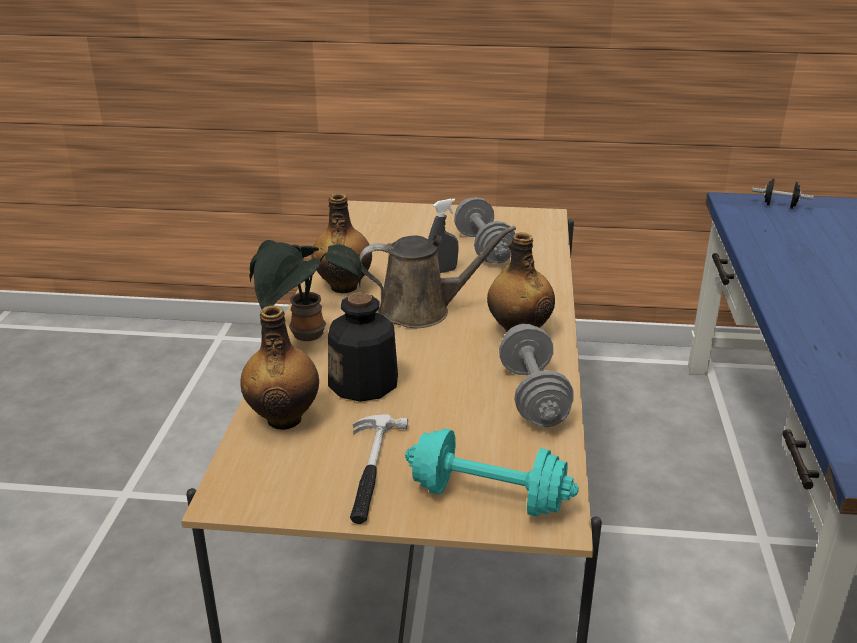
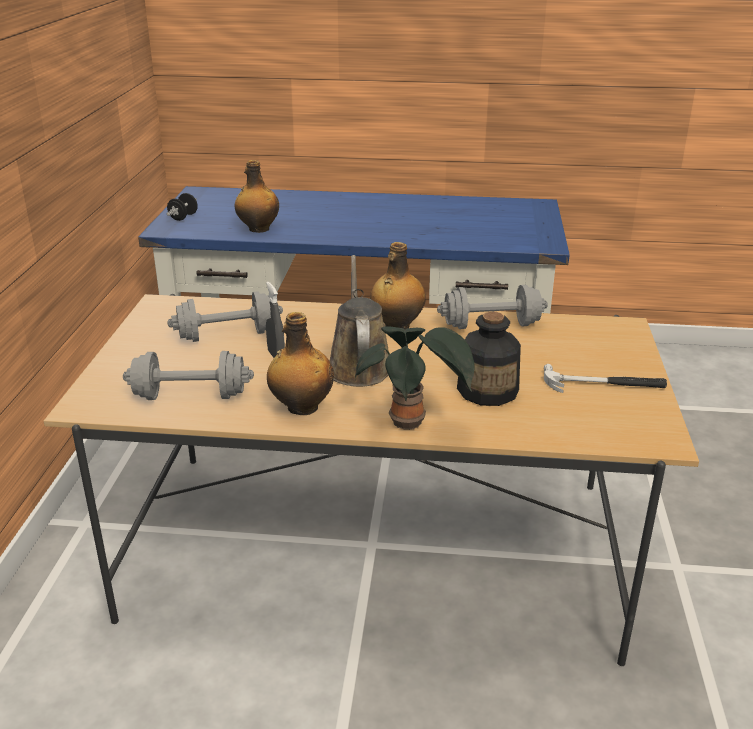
camera: 90 degrees left, 0 degrees up
(284, 418) = (550, 425): bottle -> bottle (258, 229)
(370, 242) = (191, 396): none -> grey dumbbell
(488, 497) = (613, 344): turquoise dumbbell -> none

